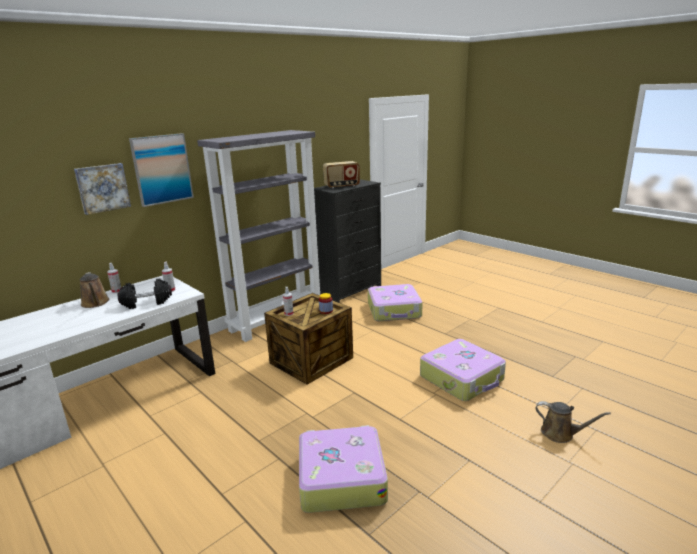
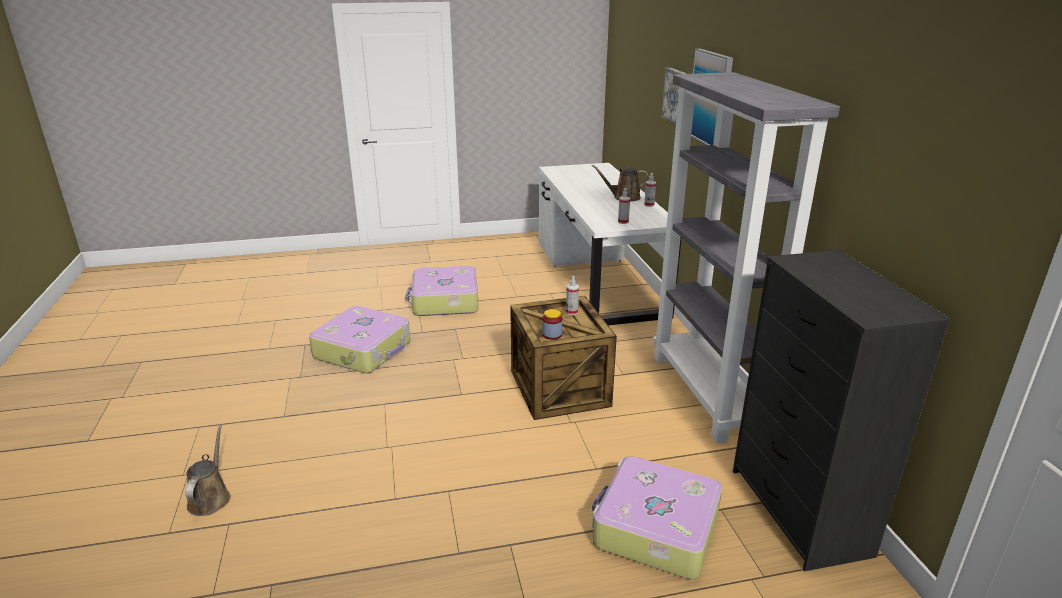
camera: 120 degrees right, 5 degrees up
(147, 302) = (600, 212): black dumbbell -> none
(342, 186) = (838, 277): radio -> none
(462, 378) = (384, 486): suitcase -> suitcase (444, 301)
(560, 434) = (210, 498): brown watering can -> brown watering can turned 120 degrees clockwise

